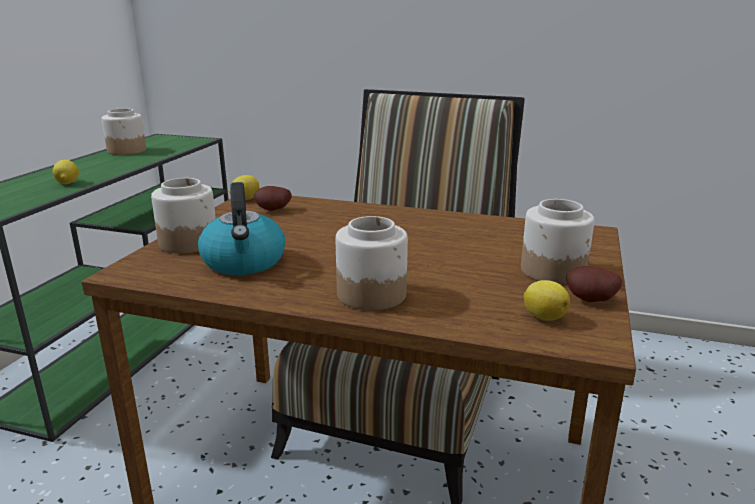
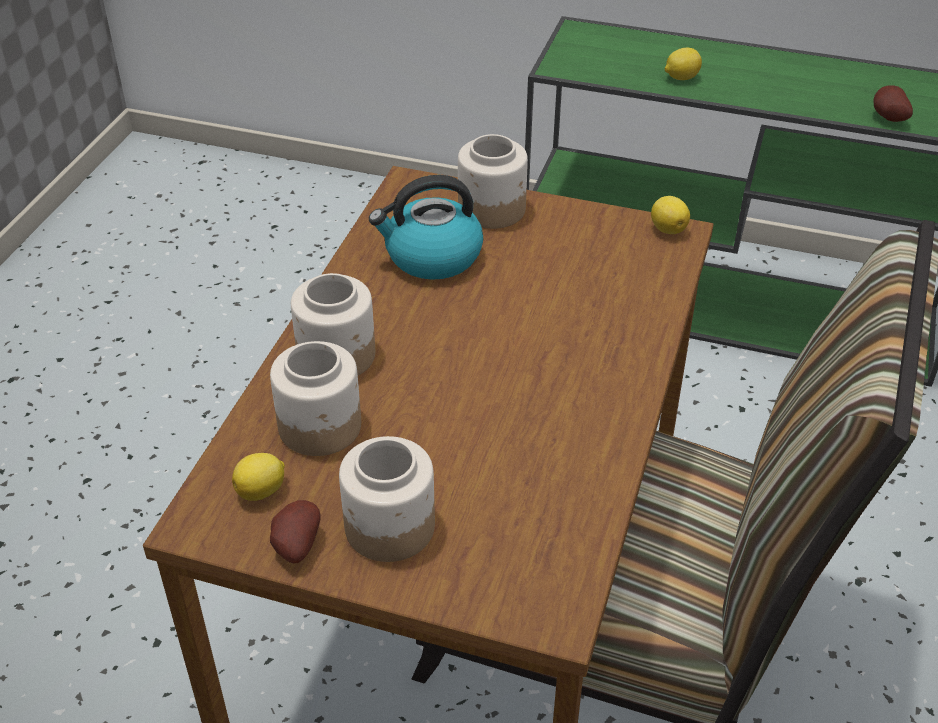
camera: 90 degrees right, 20 degrees up
(127, 150) = (872, 81): jar -> jar (321, 427)
(273, 210) = (620, 259): potato -> potato (887, 118)

